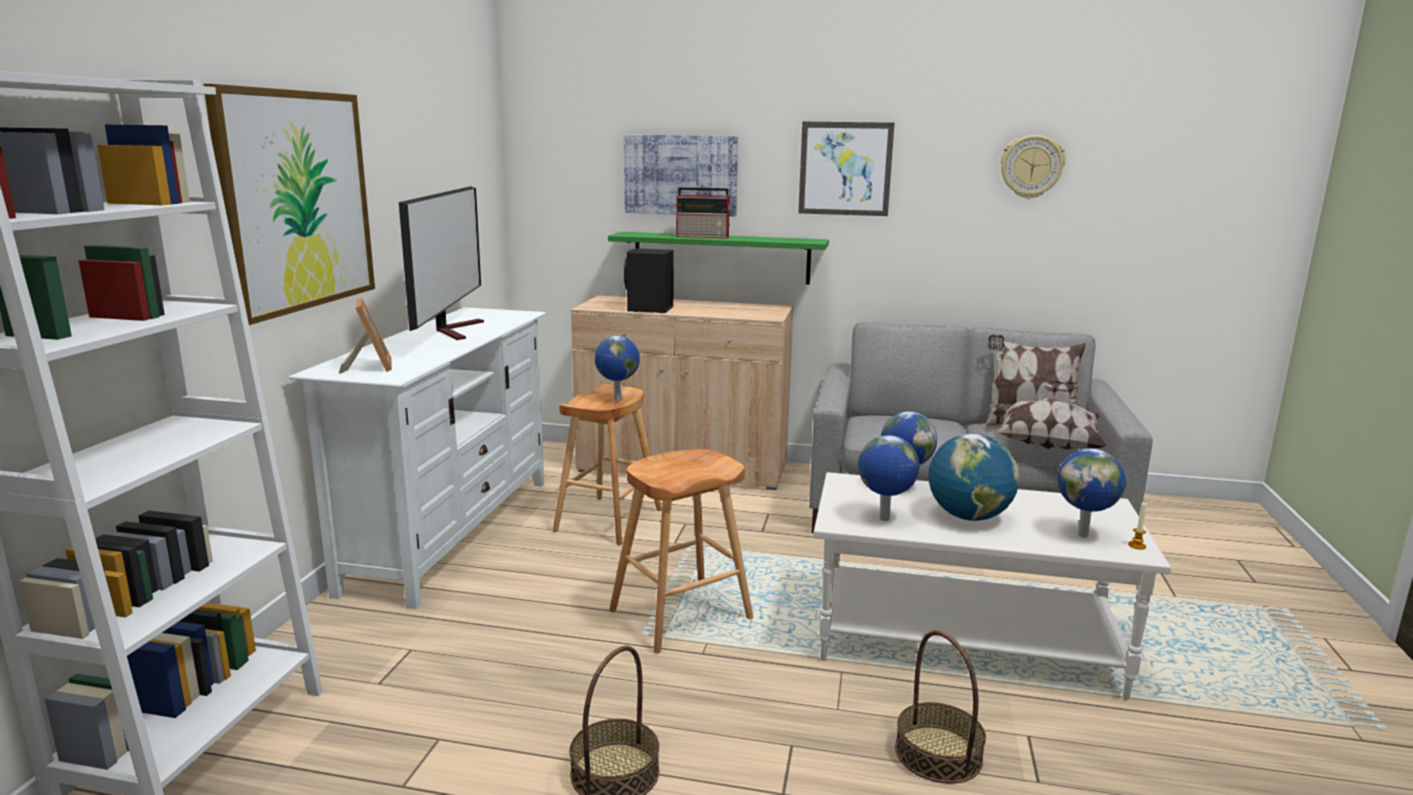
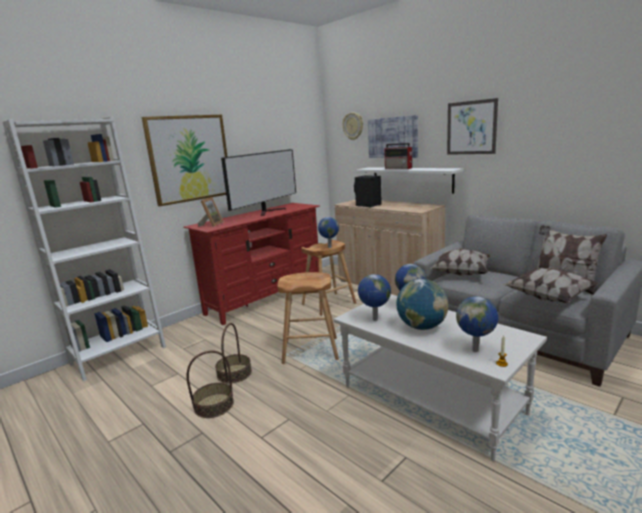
camera: 35 degrees right, 0 degrees up
(451, 532) = (265, 298): white tv stand -> red tv stand
(721, 257) = (411, 179): green shelf -> white shelf
(881, 425) = (460, 273): none -> pillow
(938, 754) = (348, 447): basket -> basket (234, 373)
(1031, 167) = (586, 116): wall clock -> wall clock (353, 126)

